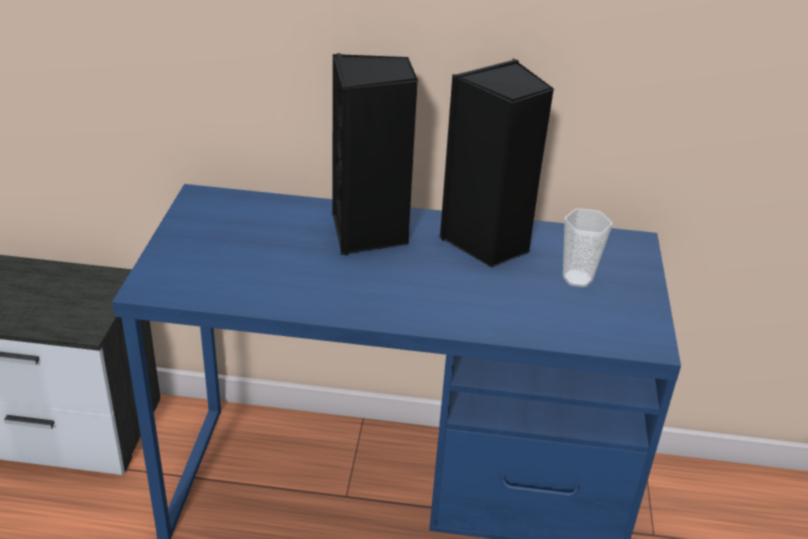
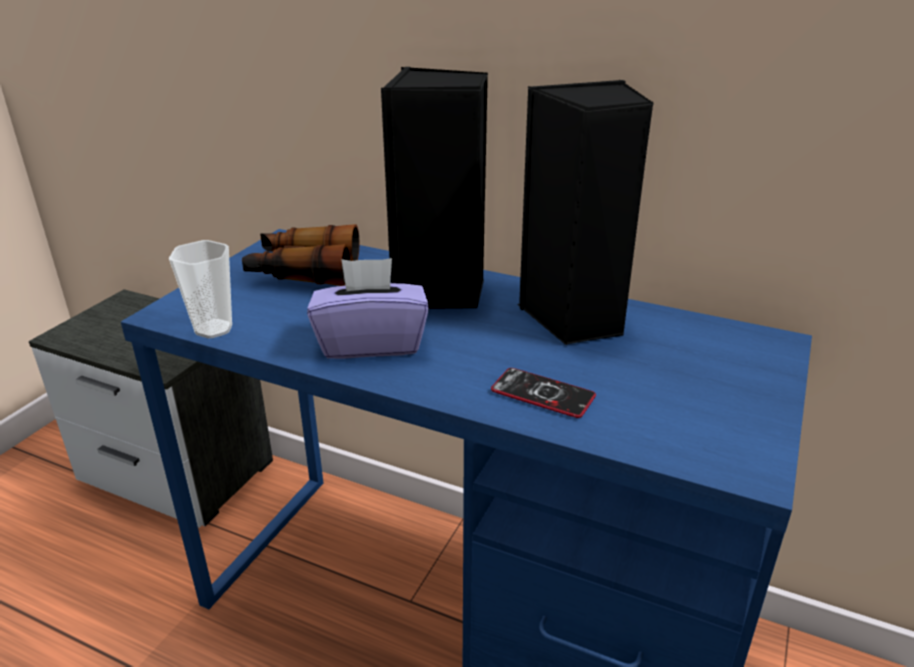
camera: 20 degrees right, 5 degrees down
(240, 228) = (303, 271): none -> binoculars
(343, 288) = (371, 343): none -> purple tissue box
(494, 311) = (542, 394): none -> phone
(577, 278) = (675, 373): cup -> cup (213, 329)

